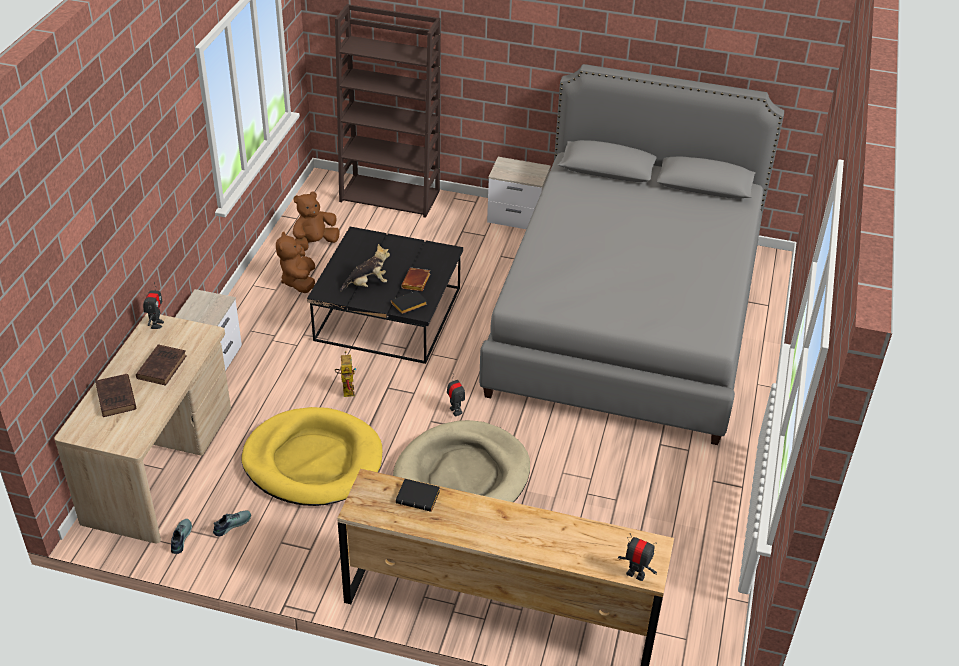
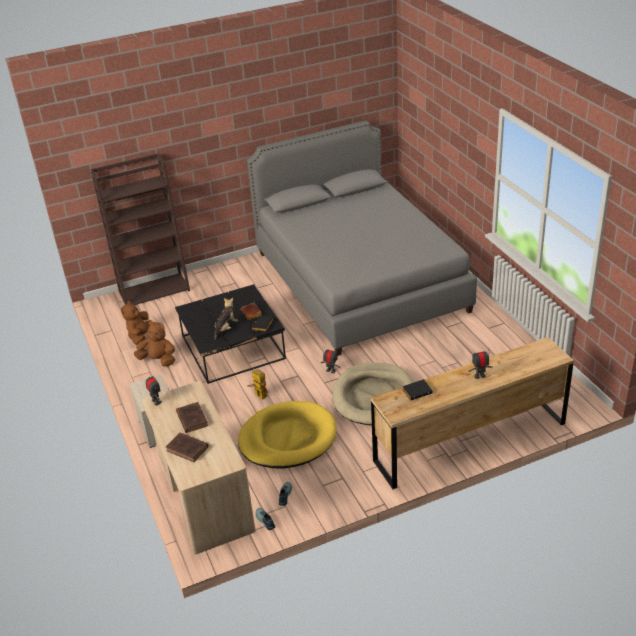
camera: 35 degrees left, 5 degrees down
(299, 281) = (158, 360): brown plush toy -> brown plush toy turned 150 degrees clockwise
(518, 218) = (242, 265): nightstand -> none
(635, 574) = (553, 360): toy robot -> toy robot (479, 376)

